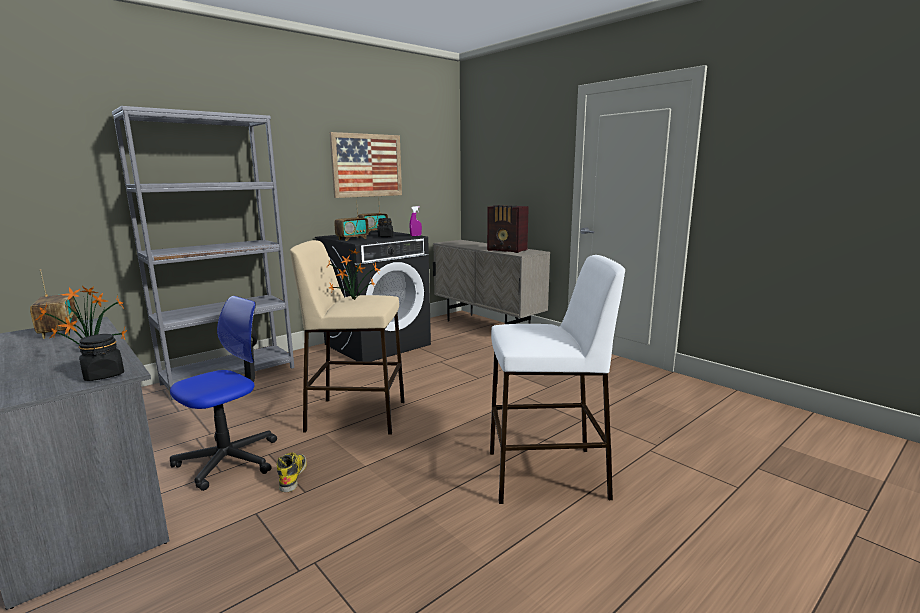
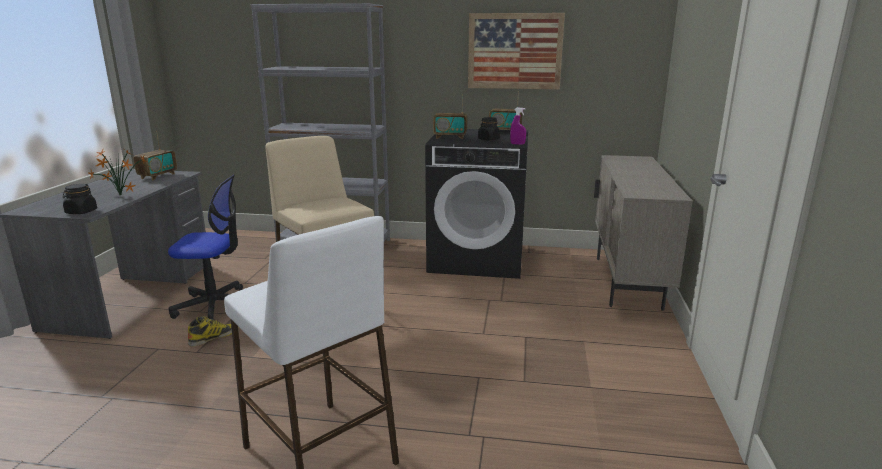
camera: 50 degrees right, 5 degrees up
(355, 300) = (319, 203): potted plant -> none
(507, 250) = (642, 185): radio -> none

